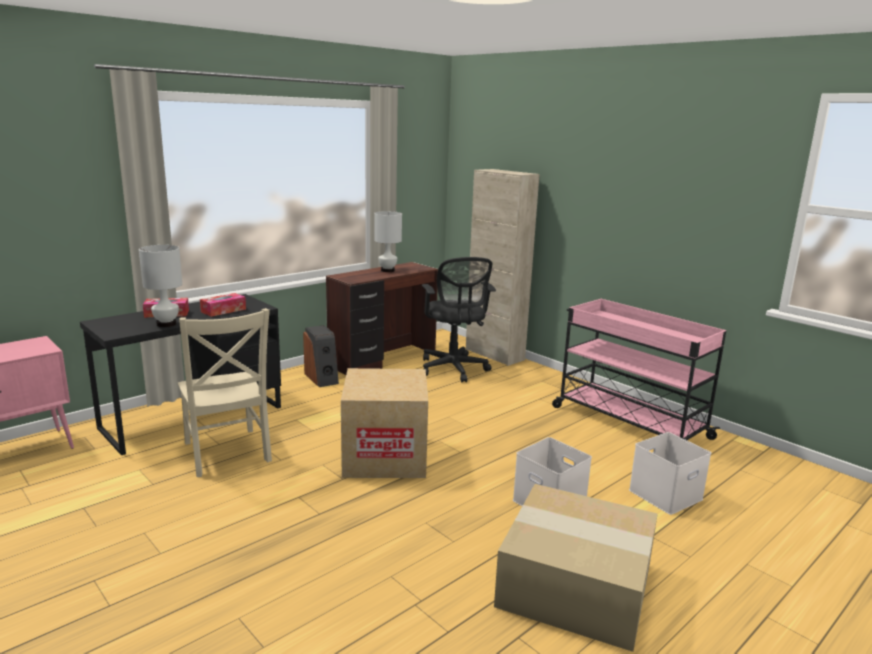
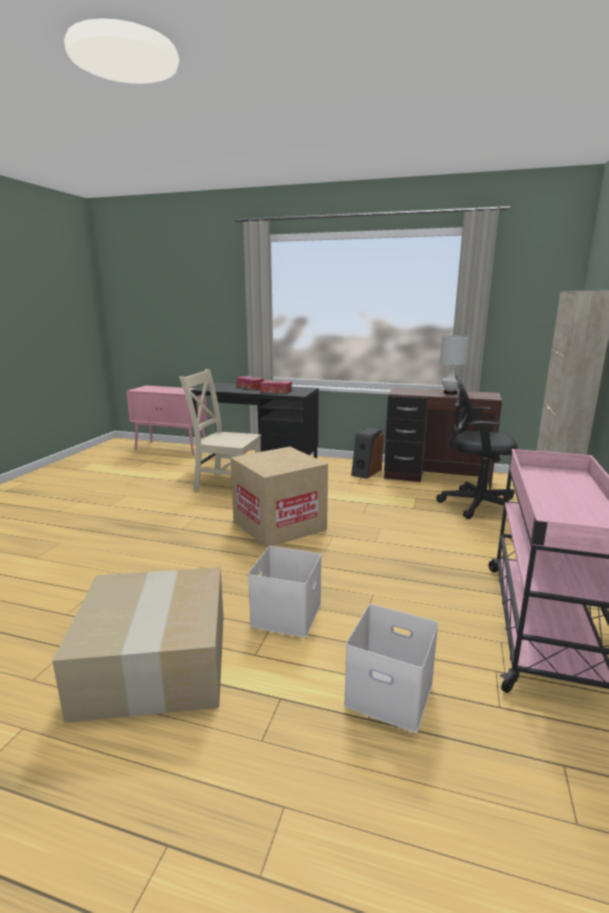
camera: 60 degrees right, 0 degrees up
(166, 324) = (232, 390): white table lamp -> none
(227, 454) = (226, 484): beige chair -> beige chair turned 75 degrees clockwise
(453, 369) = (475, 505): black office chair -> black office chair turned 60 degrees clockwise

